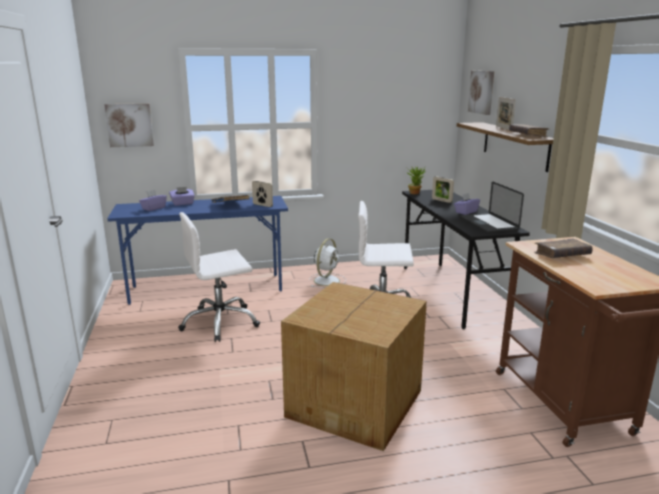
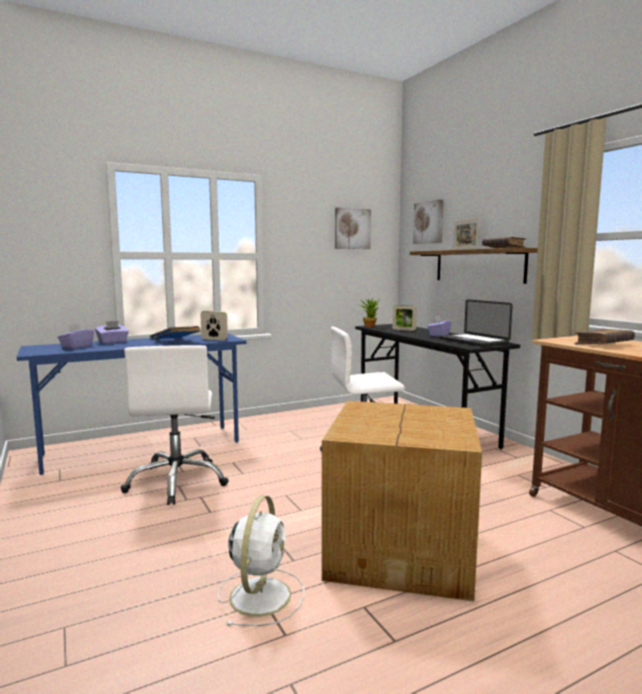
camera: 15 degrees left, 10 degrees down
(130, 125) = (41, 249): picture -> picture (352, 229)
(220, 323) = (177, 482): white office chair -> white office chair turned 60 degrees counterclockwise
(327, 280) = (285, 427): white fan -> white fan (261, 594)

